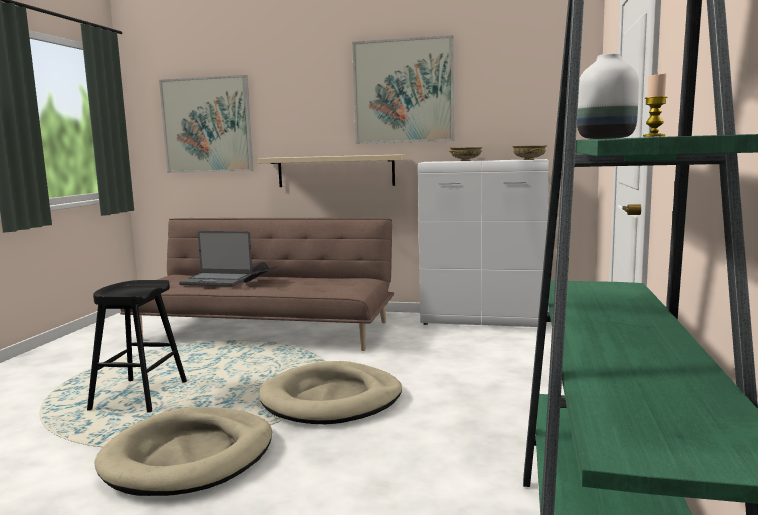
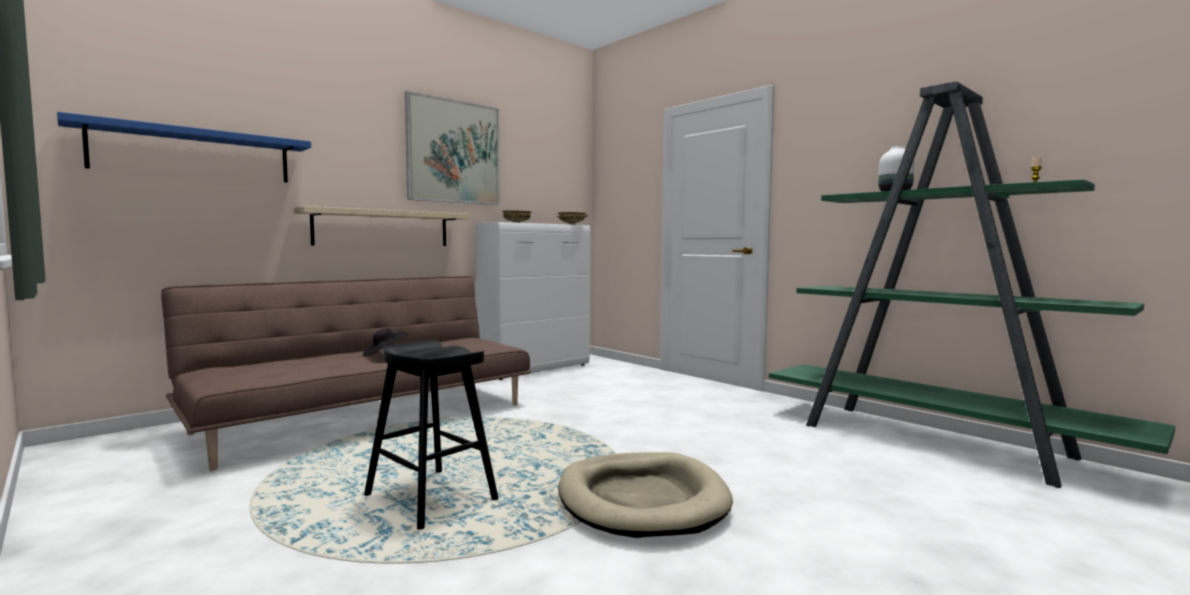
camera: 55 degrees left, 5 degrees down
(207, 125) = (194, 154): picture -> blue shelf
(217, 281) = (317, 361): laptop -> none
(332, 399) = (603, 434): beige dog bed -> none

